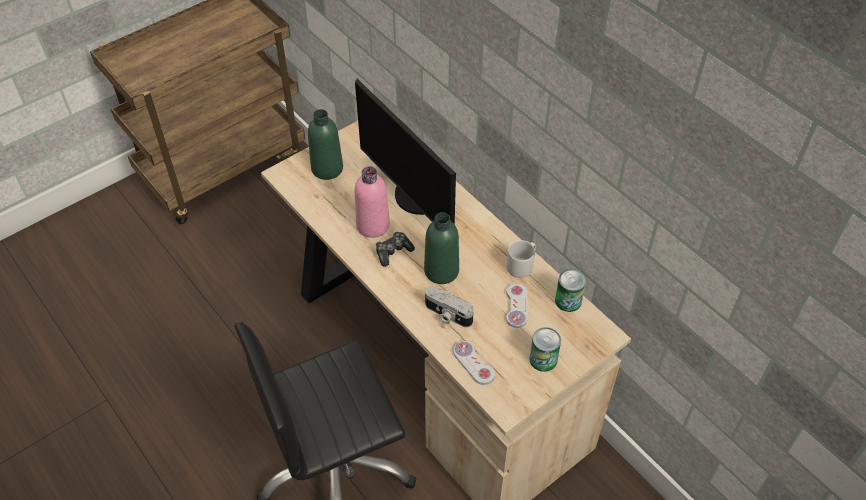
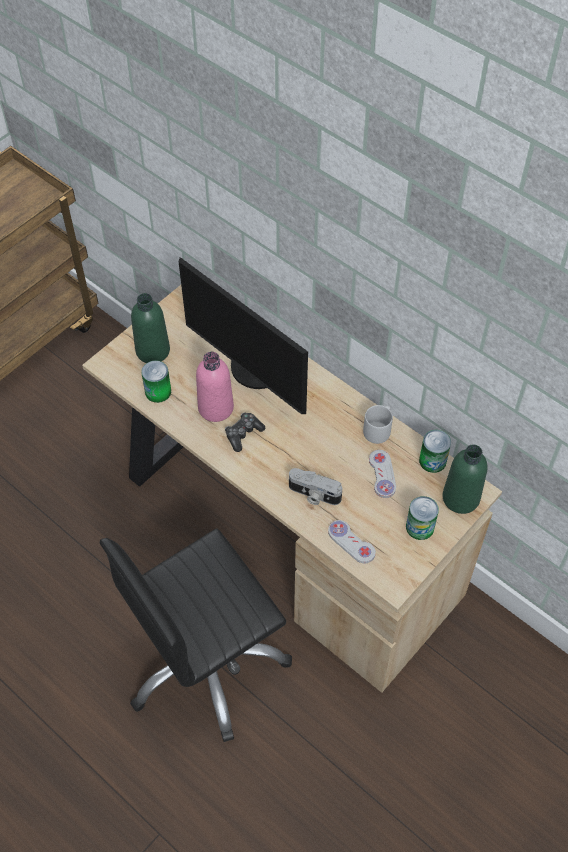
camera: 10 degrees left, 5 degrees up
(323, 204) = (158, 391): none -> can
(441, 271) = (297, 447): green bottle -> green bottle (461, 498)

